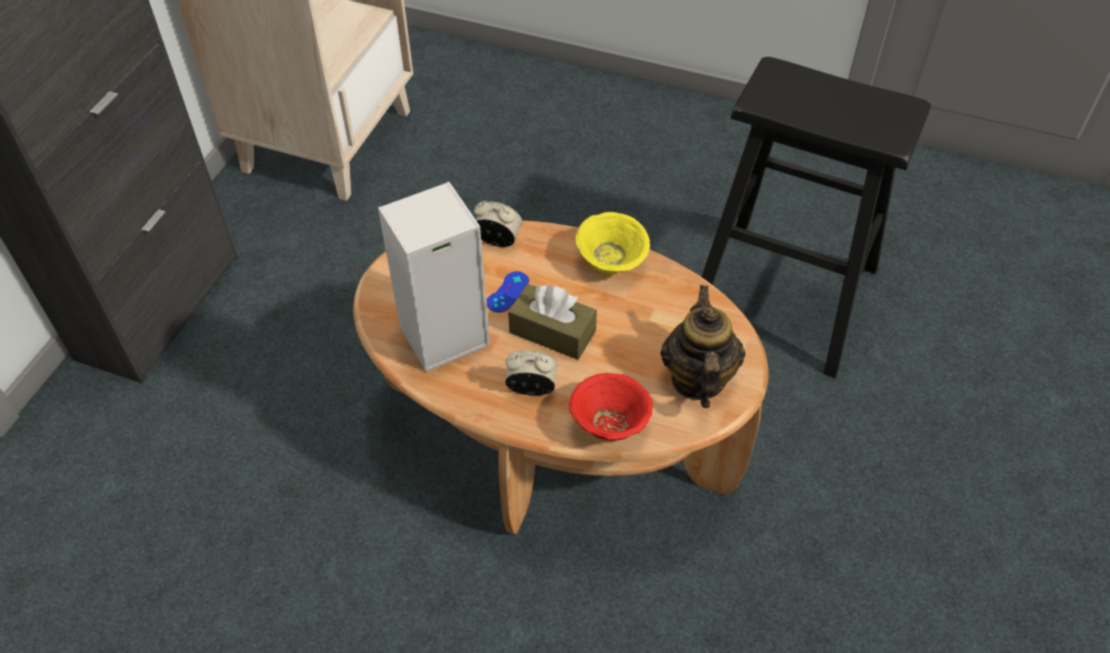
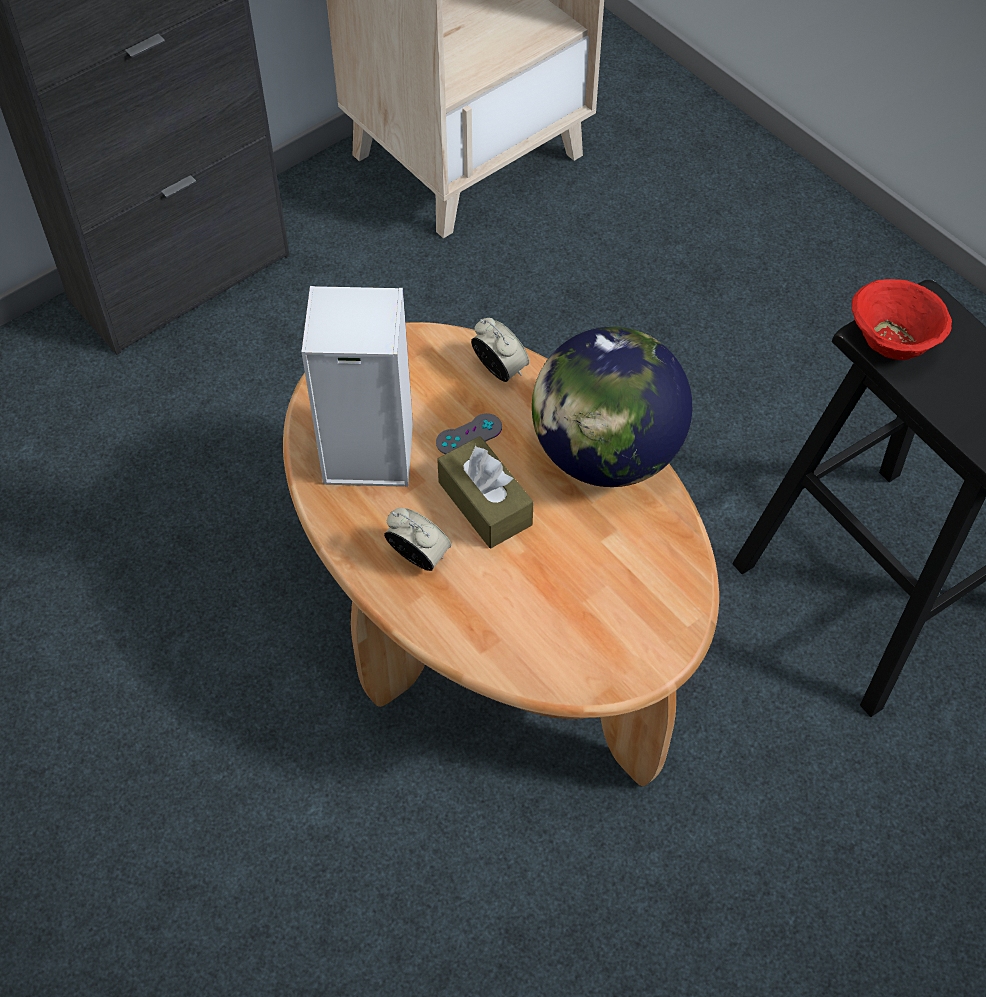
camera: 30 degrees right, 5 degrees up
(508, 292) = (469, 435): blue game controller -> grey game controller
(608, 426) = (469, 640): red bowl -> red bowl (890, 344)
(611, 263) = (607, 453): yellow bowl -> globe
(697, 379) = (605, 636): teapot -> none

